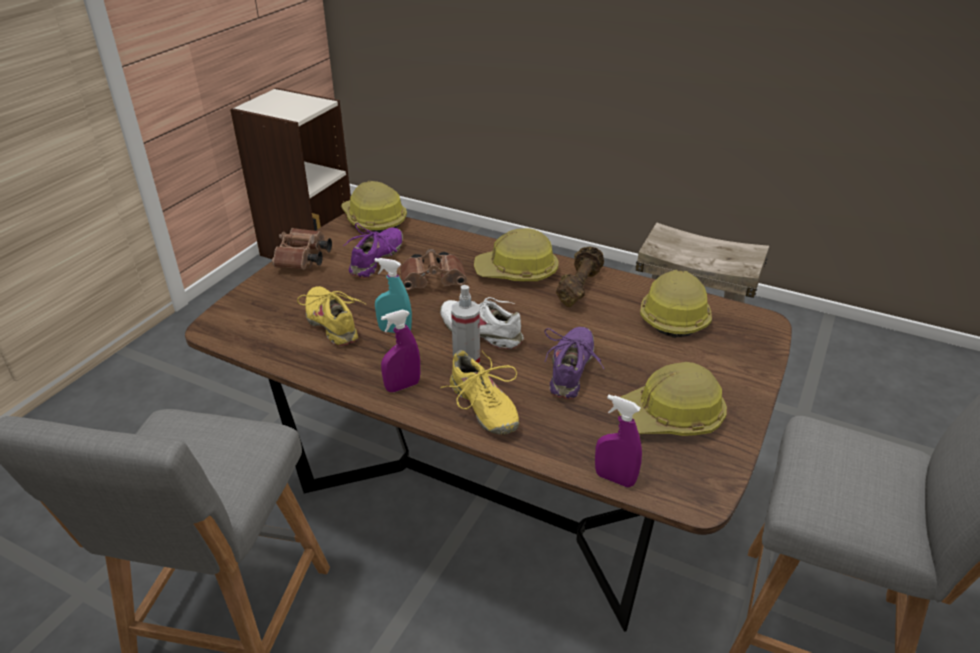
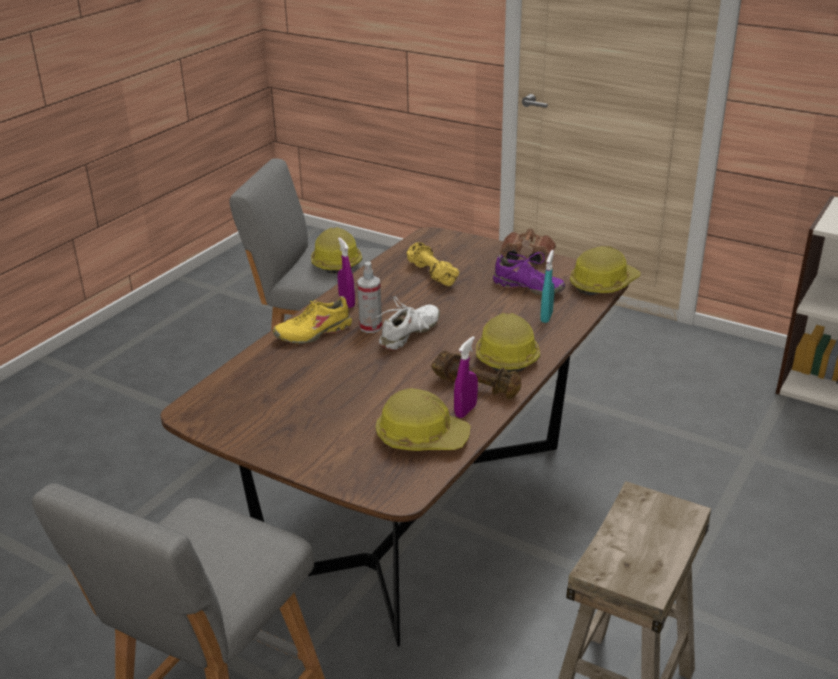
camera: 95 degrees right, 5 degrees down
(332, 323) = (431, 274): yellow shoe -> yellow dumbbell
(395, 331) = (417, 298): turquoise spray bottle -> turquoise spray bottle (546, 317)
(435, 282) = (489, 314): brown binoculars -> none
(572, 370) = (348, 373): purple shoe -> none
(614, 478) = (221, 380): purple spray bottle -> purple spray bottle (465, 411)
(672, 417) = (276, 414): hard hat -> hard hat (336, 261)

